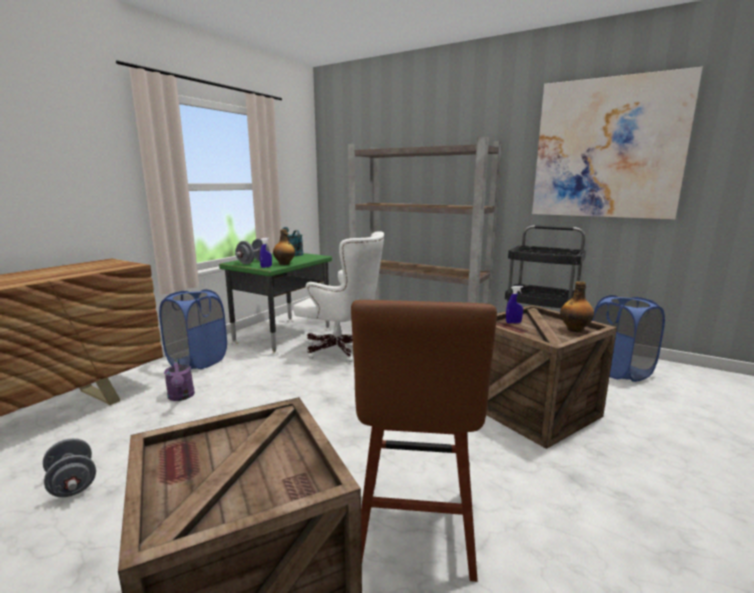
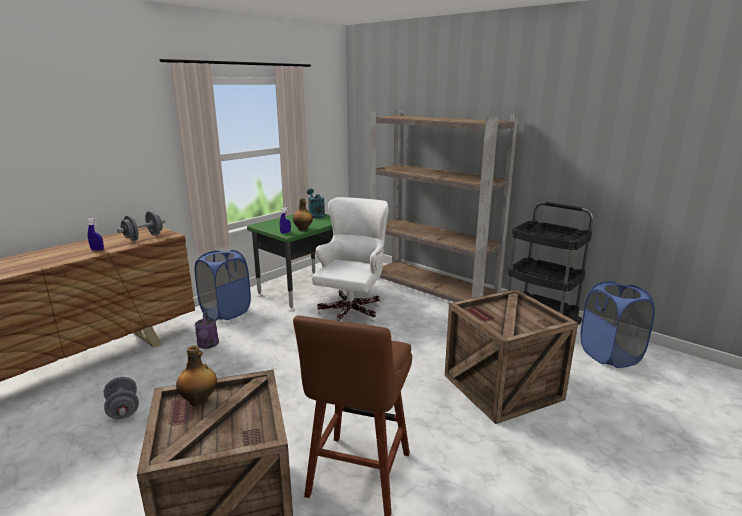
camera: 10 degrees right, 5 degrees up
(253, 262) = (276, 225): grey dumbbell -> grey dumbbell (144, 237)
(342, 350) = (352, 310): white office chair -> white office chair turned 105 degrees counterclockwise
(513, 322) = (487, 308): blue spray bottle -> blue spray bottle (97, 250)
(575, 330) = (539, 321): bottle -> bottle (199, 400)
(607, 149) = (620, 132): picture -> none

